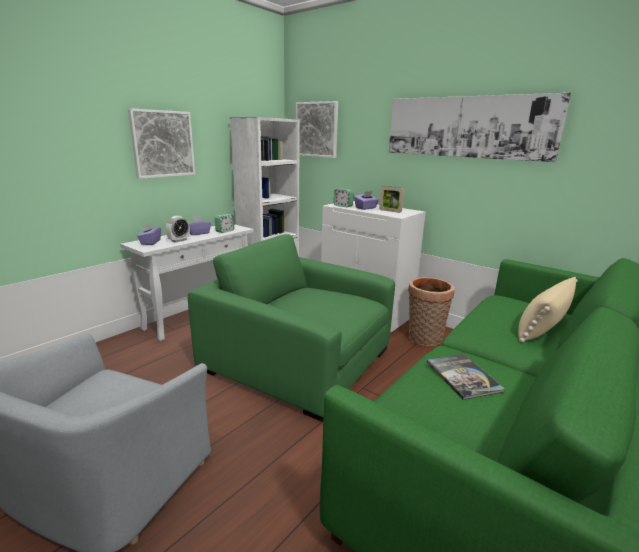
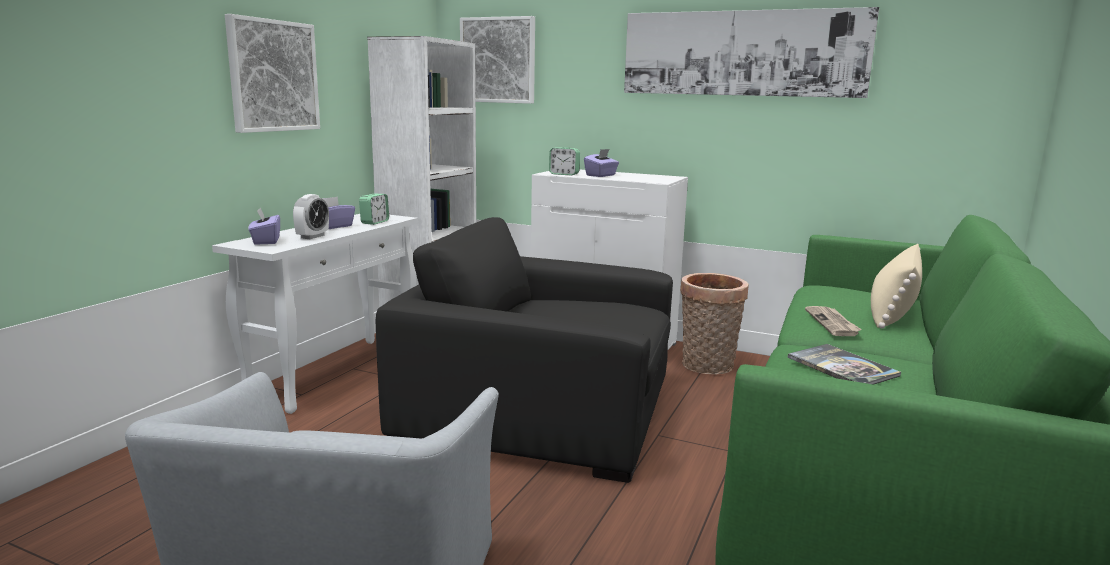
camera: 15 degrees left, 5 degrees down
(299, 358) = (540, 410): green armchair -> black armchair
(390, 211) = (640, 177): picture frame -> none
(486, 333) = (833, 323): none -> newspaper

